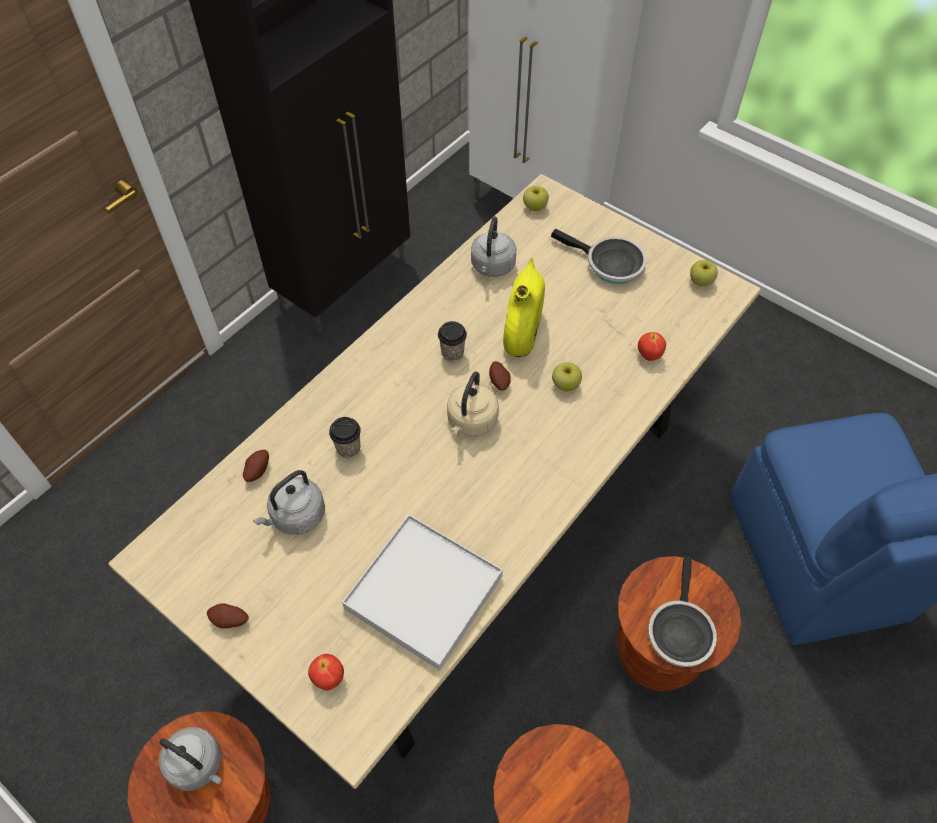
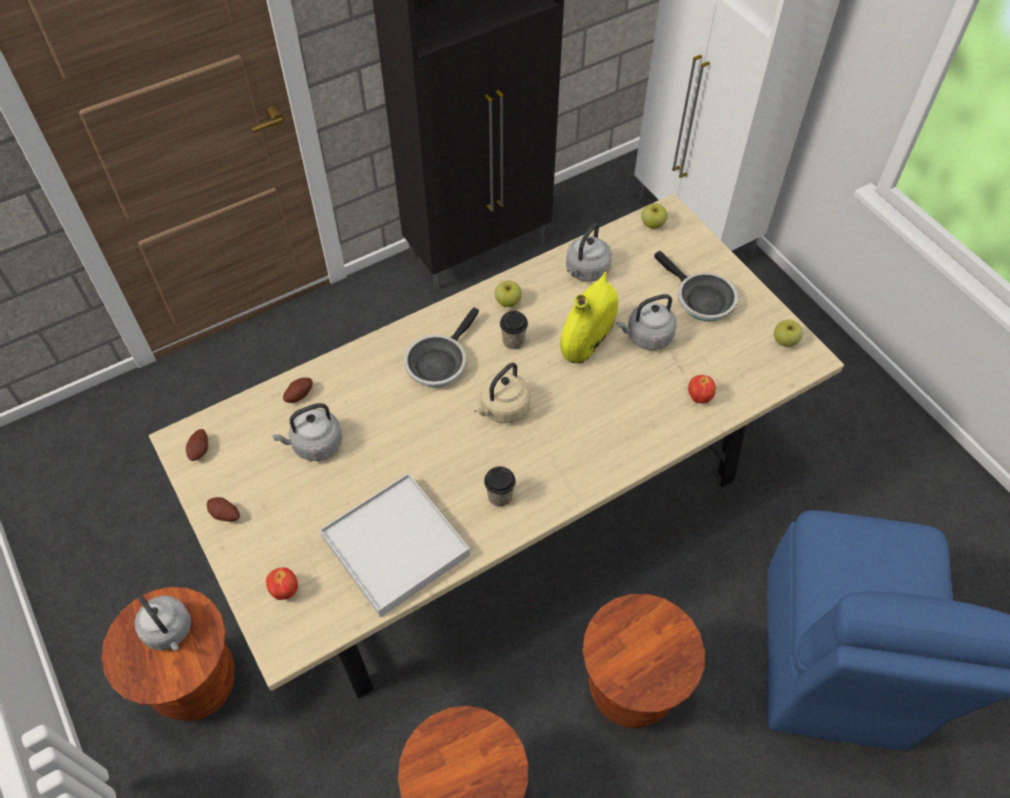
camera: 20 degrees right, 0 degrees up
(348, 448) = (384, 399): cup -> cup (500, 496)
(499, 381) = (545, 380): potato -> potato (200, 450)
(565, 384) = (605, 401): apple -> apple (508, 301)
(576, 313) = (646, 336): none -> grey kettle
(679, 631) = (635, 667): frying pan -> frying pan (438, 362)

